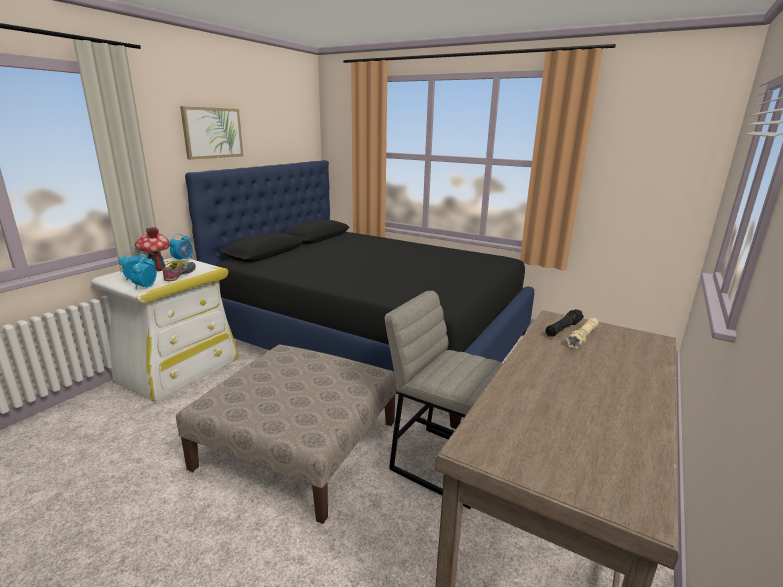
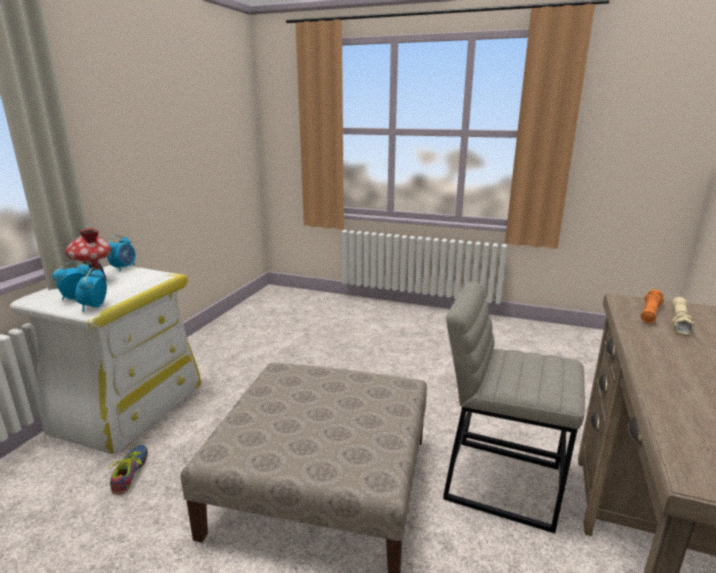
camera: 10 degrees left, 0 degrees up
(180, 275) = (131, 287): shoe -> shoe (130, 473)
(212, 133) = (143, 106): picture -> none
(371, 336) = (348, 340): black bed -> none
(563, 329) = (650, 313): black flashlight -> orange flashlight

